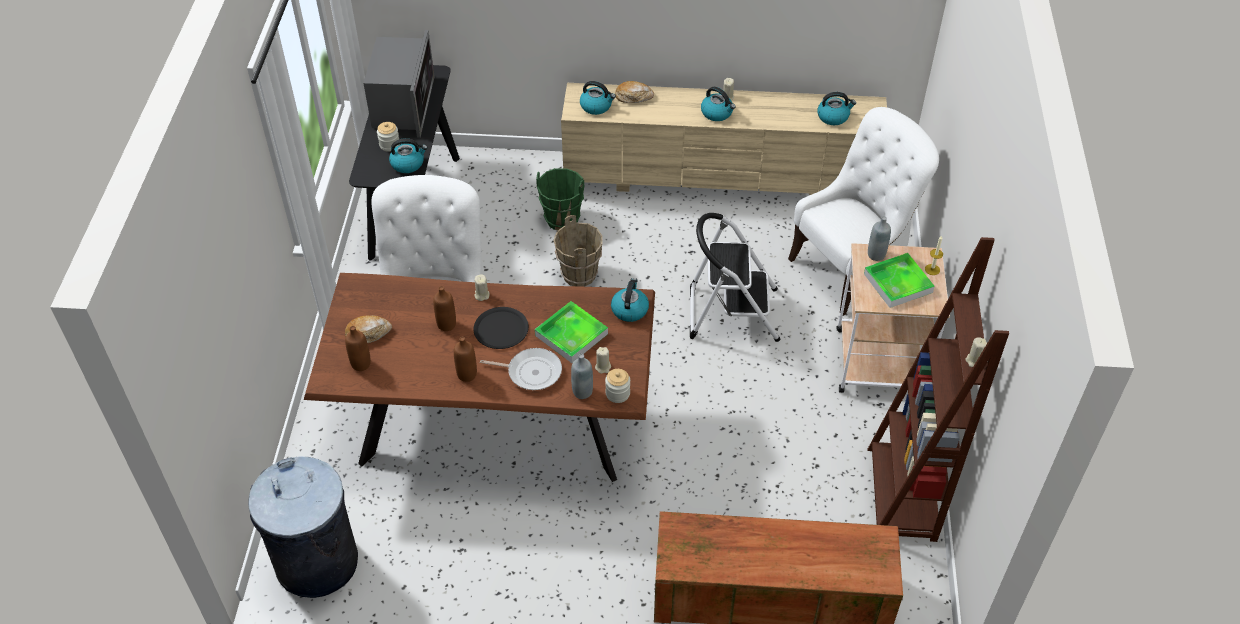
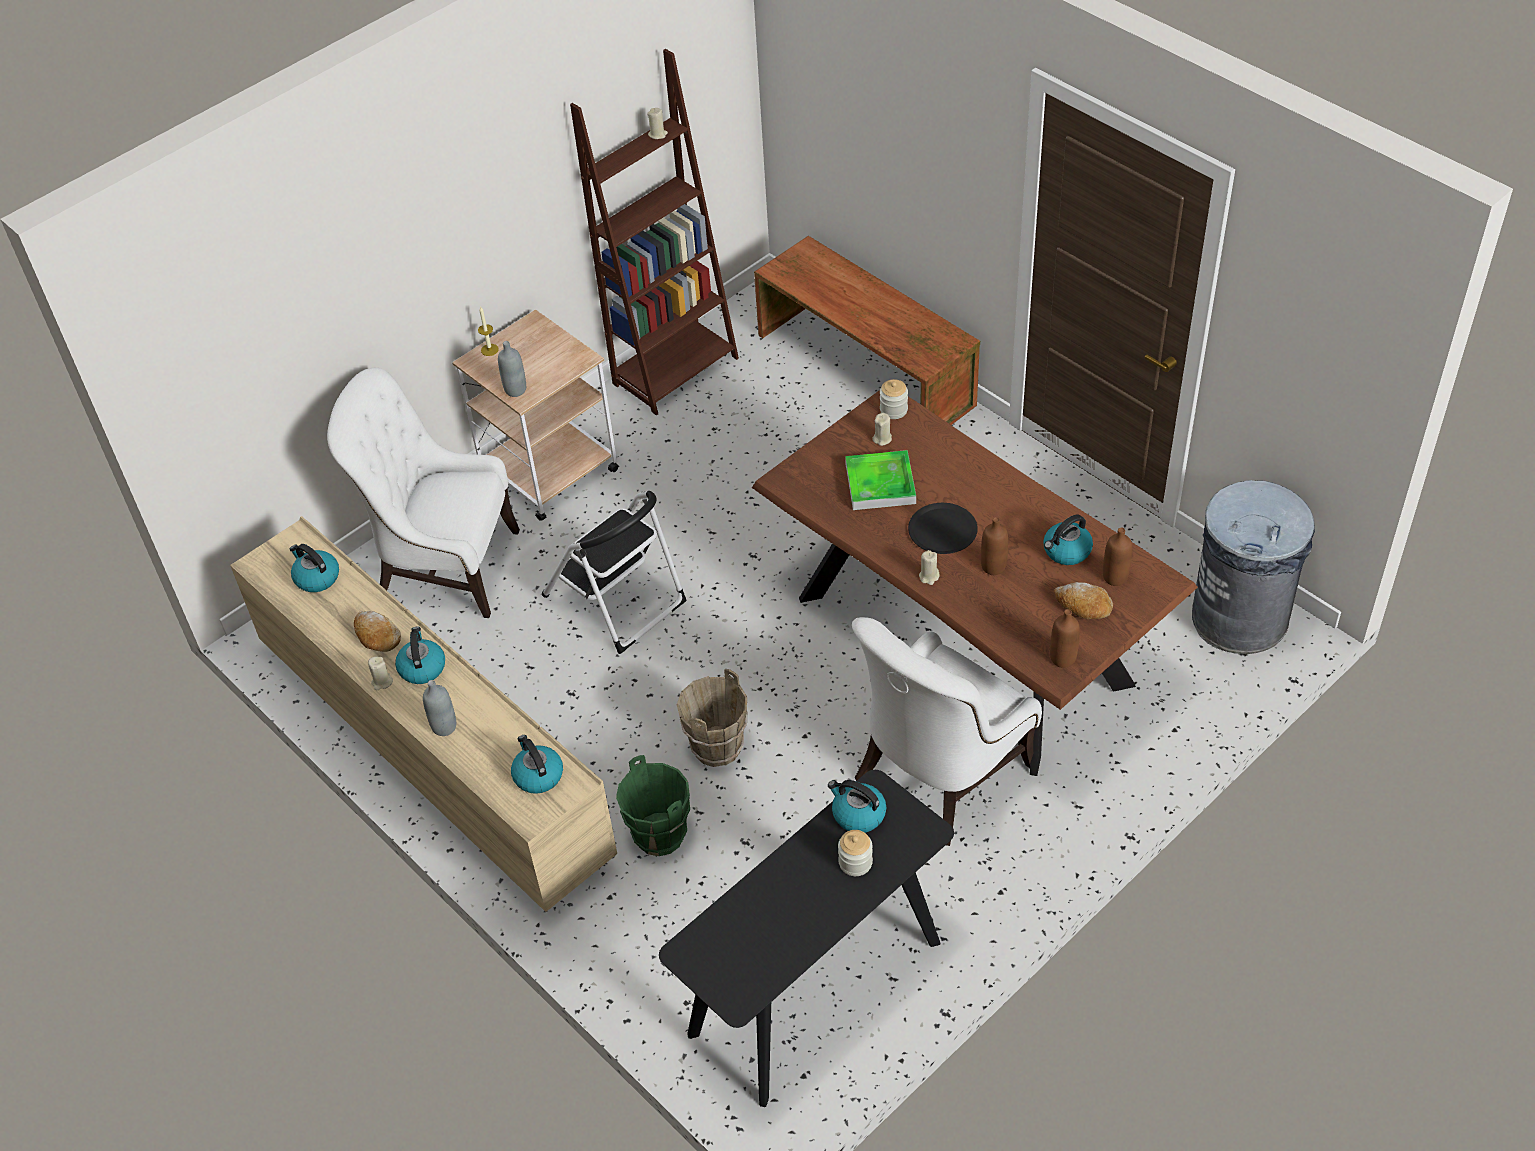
camera: 135 degrees left, 0 degrees up
(403, 105) = (780, 922): microwave -> none
(467, 374) = (1016, 505): brown bottle -> brown bottle (1062, 658)
(531, 372) = (952, 472): frying pan -> none
(582, 392) = (923, 429): grey bottle -> grey bottle (444, 727)
(629, 309) = (800, 474): kettle -> kettle (1066, 551)
(633, 96) = (479, 759): bread -> bread (377, 635)
(898, 283) = (535, 357): tray -> none

